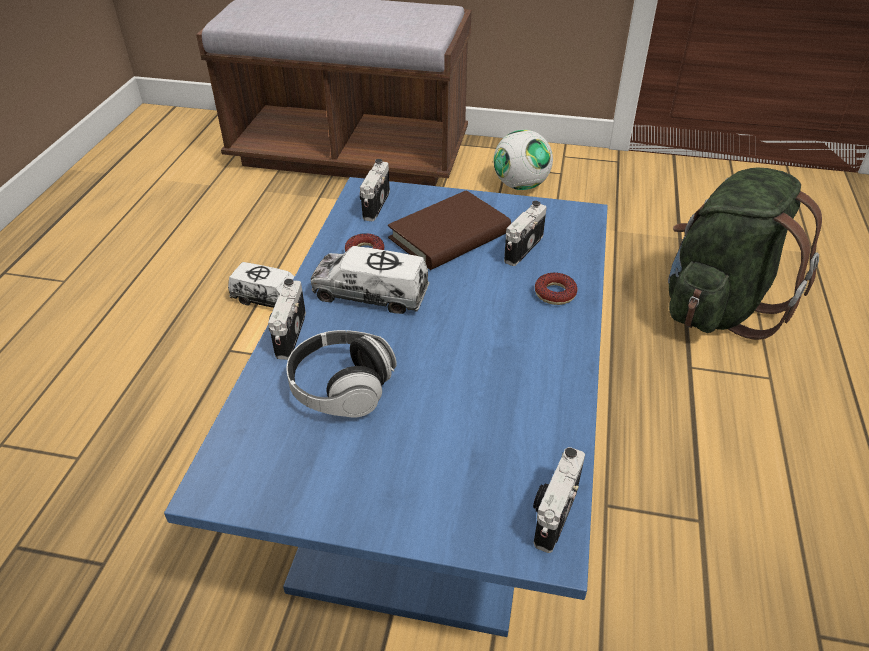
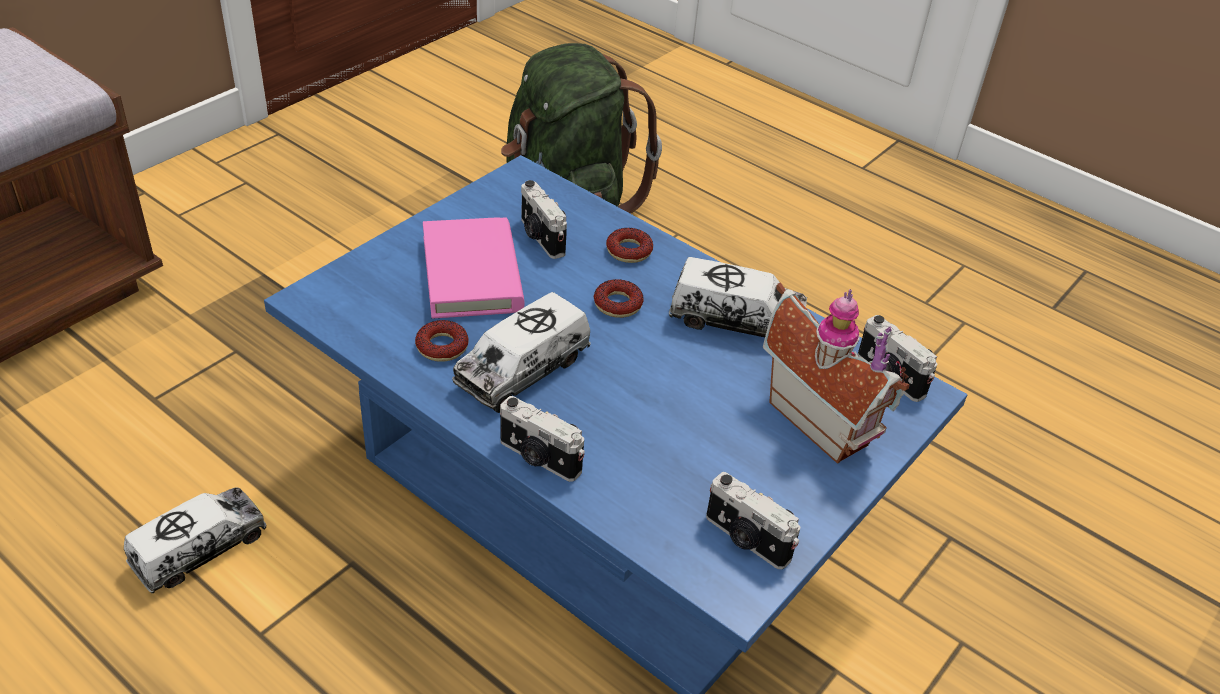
camera: 65 degrees left, 0 degrees up
(342, 388) = (657, 446): headphones -> none
(374, 204) = (351, 303): camera -> camera (746, 540)
(449, 235) = (472, 274): brown book -> pink book
(453, 480) = (823, 418): none -> toy house
(485, 311) = (617, 304): none -> donut
(520, 185) = (230, 223): football -> none
(530, 381) = (735, 320): none -> toy truck

